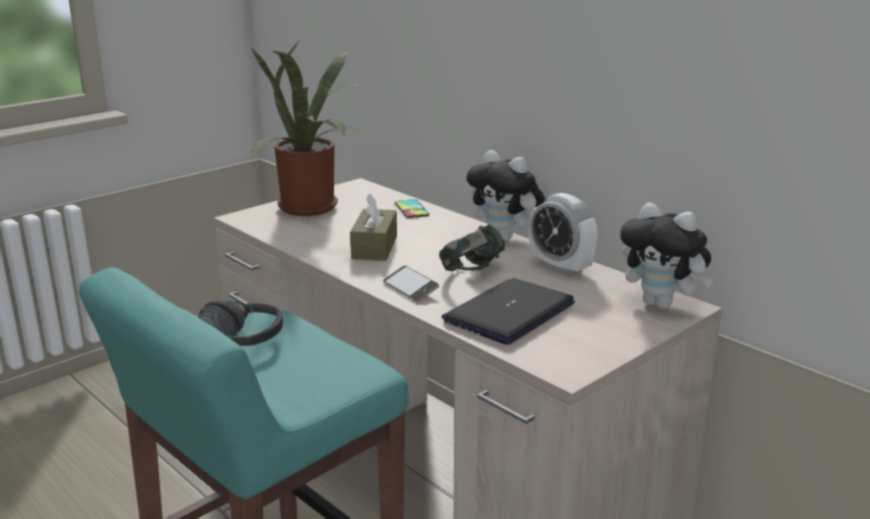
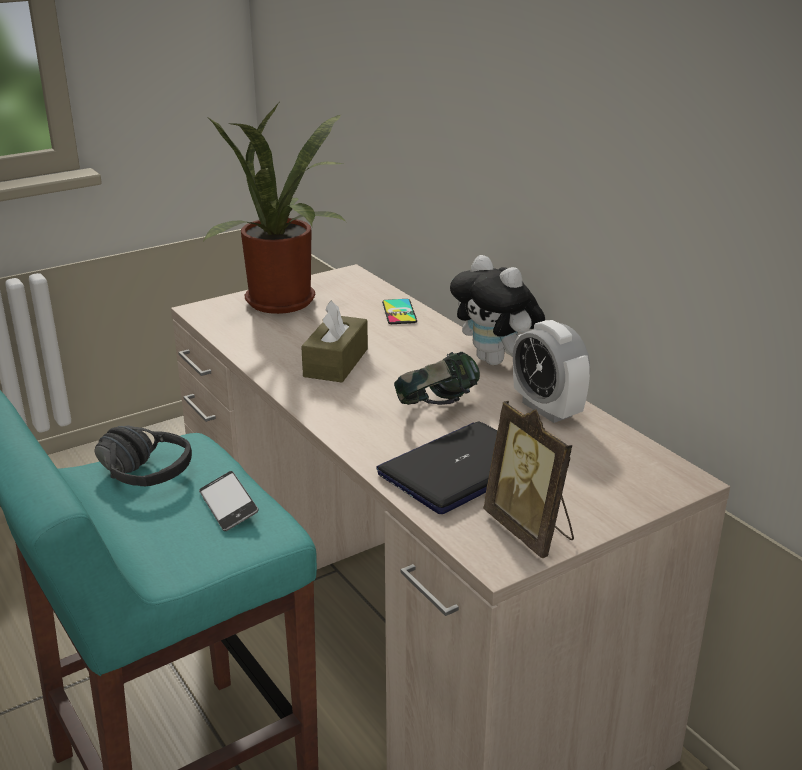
camera: 10 degrees right, 5 degrees up
(410, 288) = (356, 424): phone -> phone (228, 506)
(583, 349) = (530, 530): none -> picture frame
(661, 304) = (653, 474): plush toy -> none

